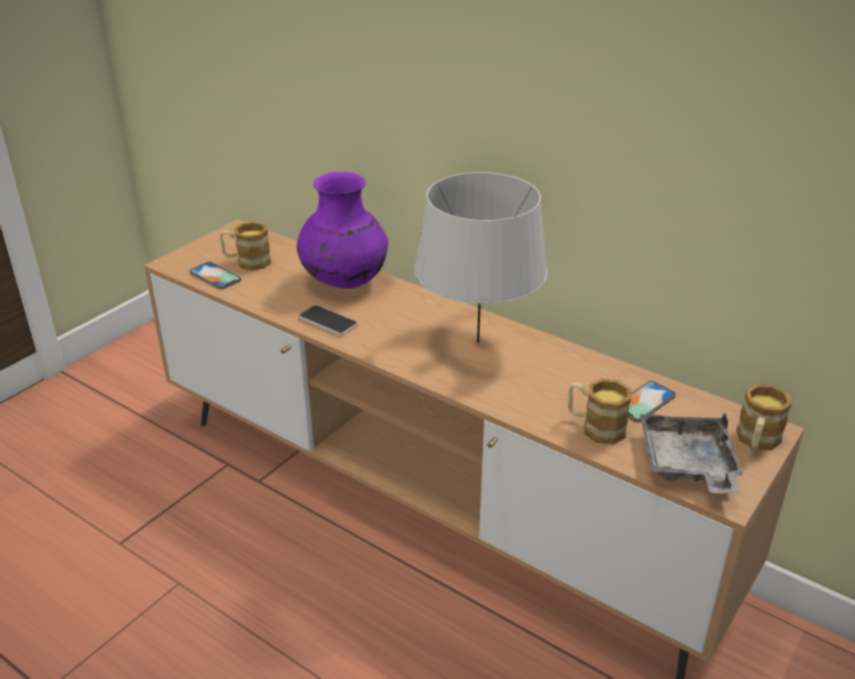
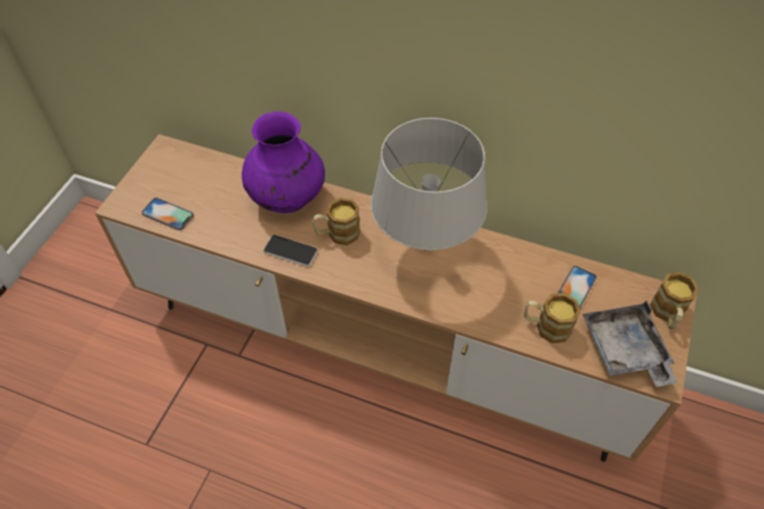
camera: 15 degrees left, 20 degrees up
(247, 262) = (190, 190): mug -> mug (337, 233)

